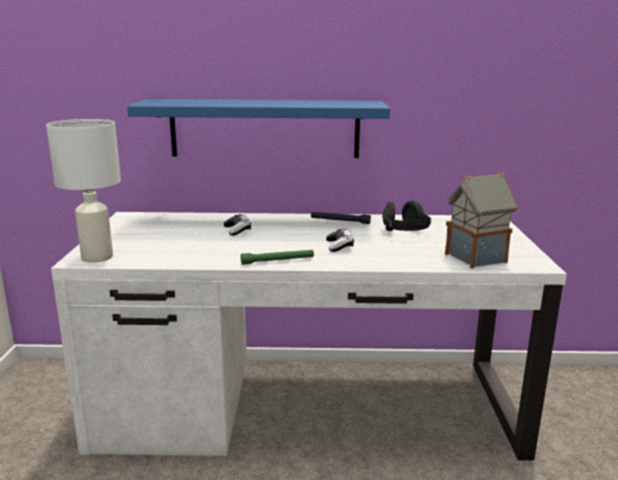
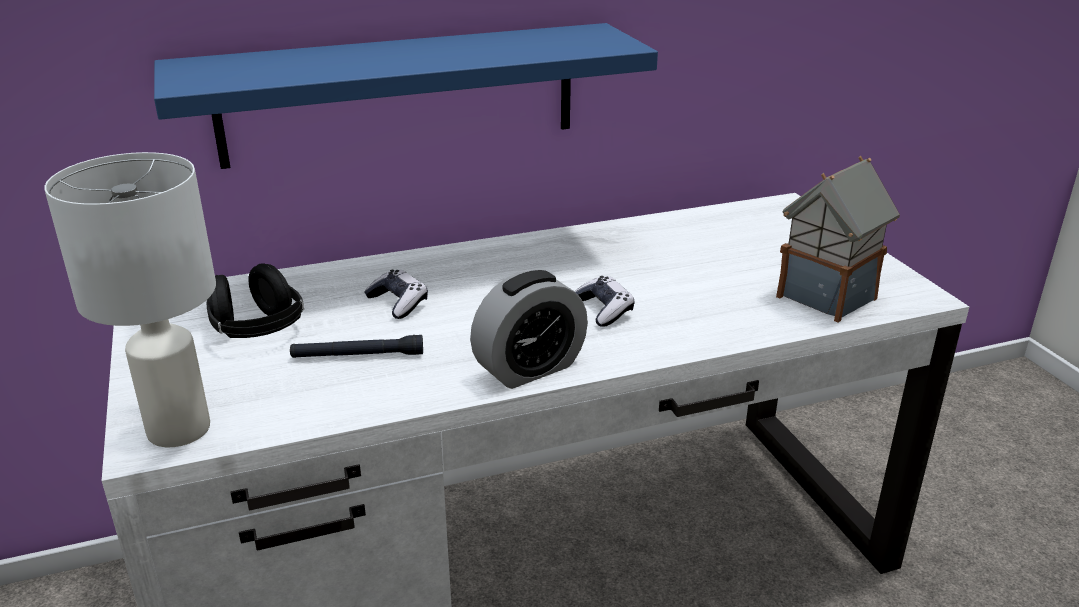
camera: 20 degrees left, 10 degrees up
(277, 261) = (529, 368): green flashlight -> alarm clock
(340, 221) = (558, 248): black flashlight -> black flashlight (357, 356)
(404, 233) = (681, 258): black headphones -> black headphones (257, 331)

